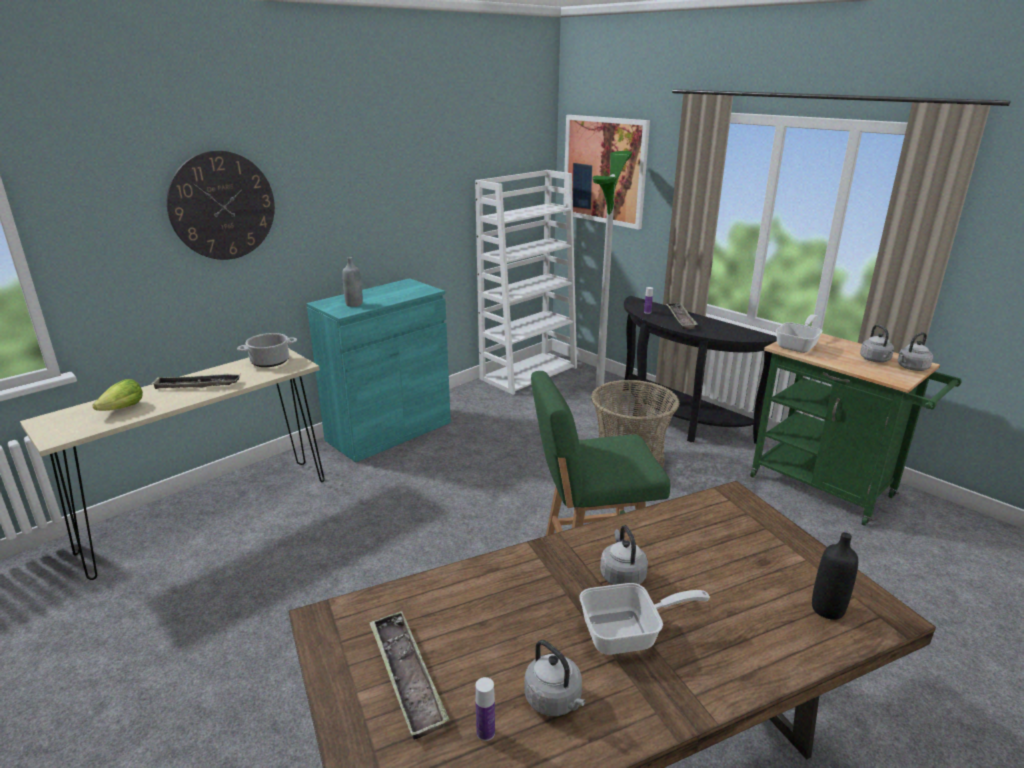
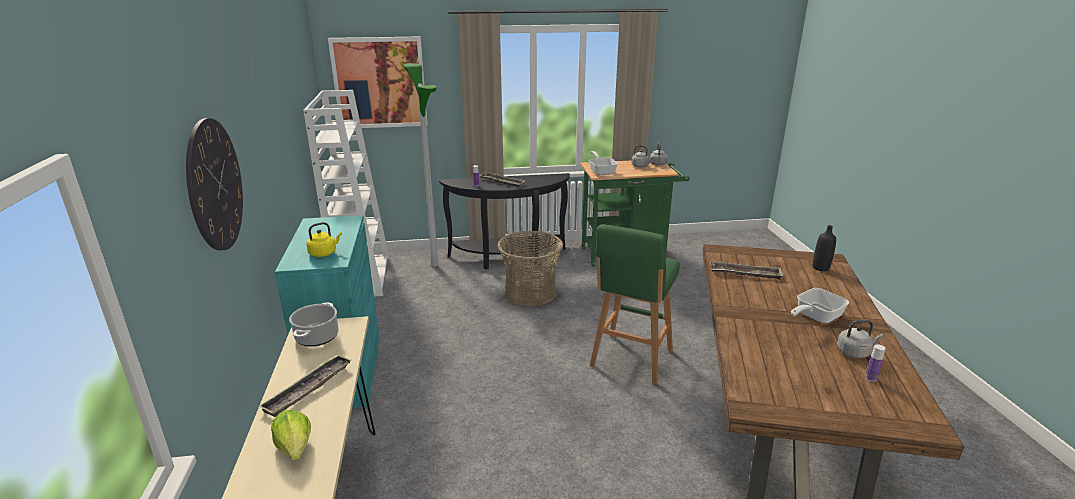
camera: 55 degrees left, 0 degrees up
(354, 304) = (324, 253): grey bottle -> yellow kettle
(407, 677) = (818, 390): tray -> tray (745, 273)
(621, 575) = (766, 301): grey kettle -> none
(629, 634) = (814, 317): frying pan -> frying pan turned 150 degrees counterclockwise

